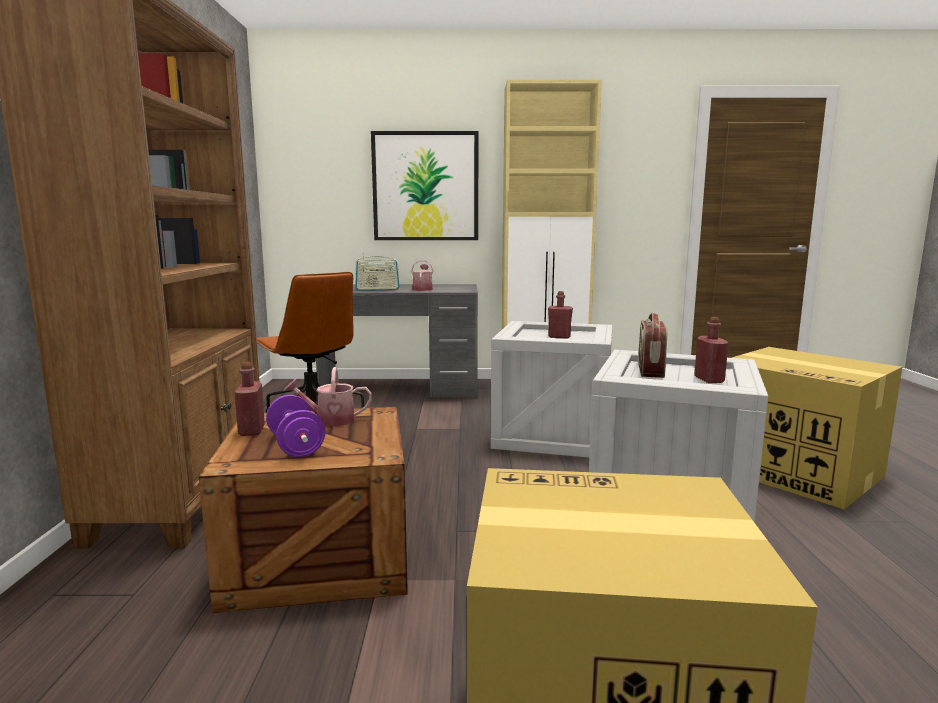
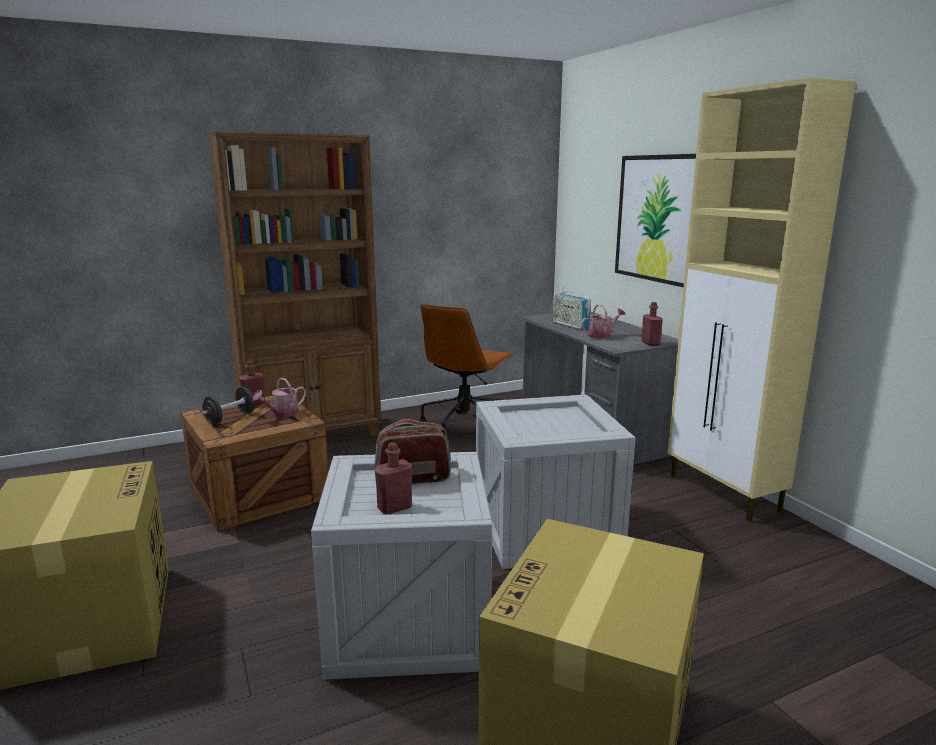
camera: 65 degrees right, 5 degrees up
(296, 446) = (230, 418): purple dumbbell -> black dumbbell
(330, 420) = (282, 414): watering can -> watering can turned 105 degrees counterclockwise
(559, 337) = (548, 425): red bottle -> red bottle (650, 343)

